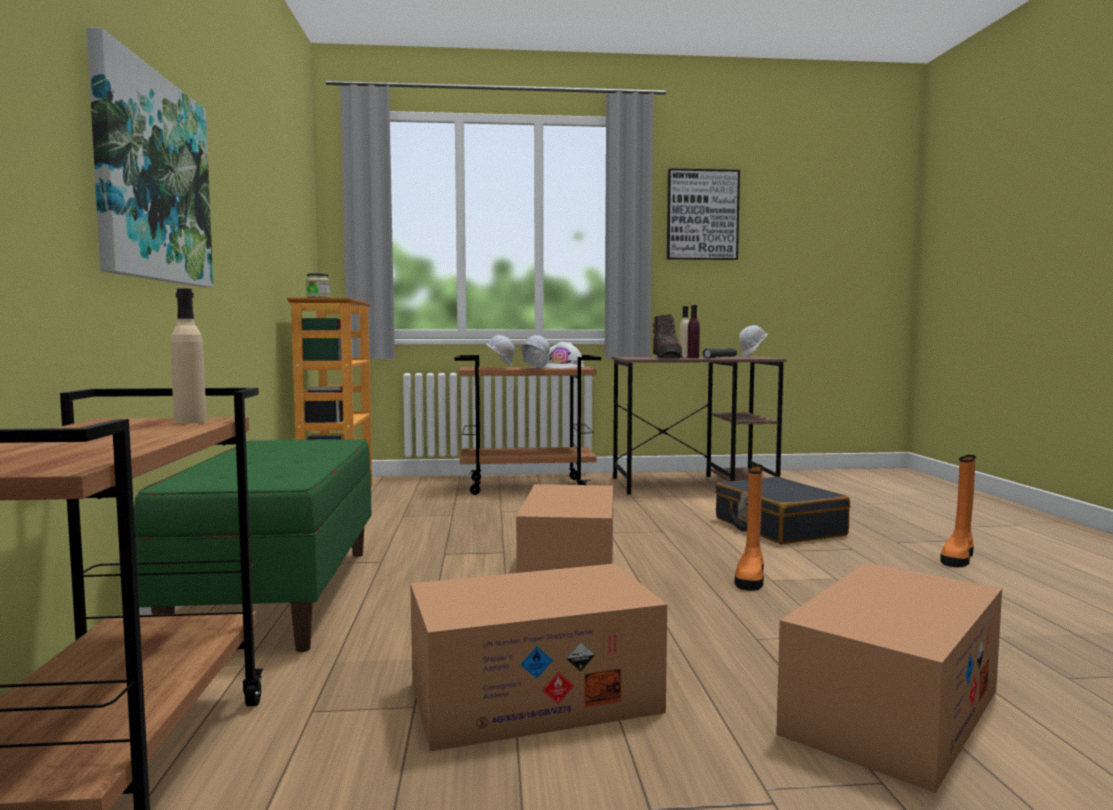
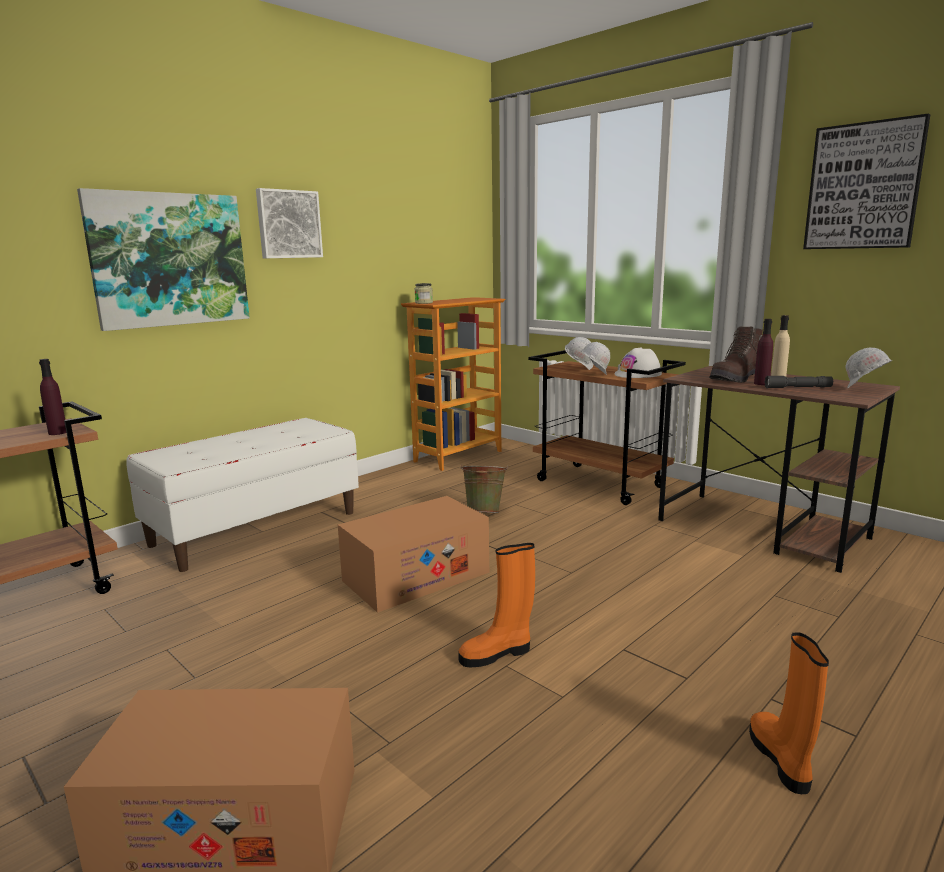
camera: 50 degrees right, 10 degrees up
(190, 421) = (58, 433): beige bottle -> purple bottle
(225, 167) = (288, 224): none -> picture
(278, 595) = (256, 528): green bench -> white bench
(494, 521) = (484, 513): none -> green bucket
(533, 697) = (160, 659): cardboard box -> none
(778, 527) = (689, 615): black suitcase -> none
(958, 558) = (781, 759): orange boot -> orange boot turned 90 degrees clockwise

